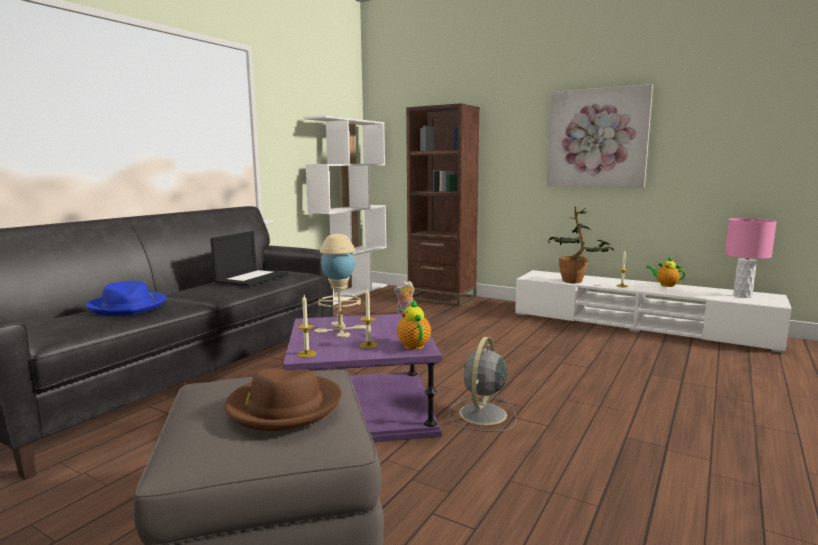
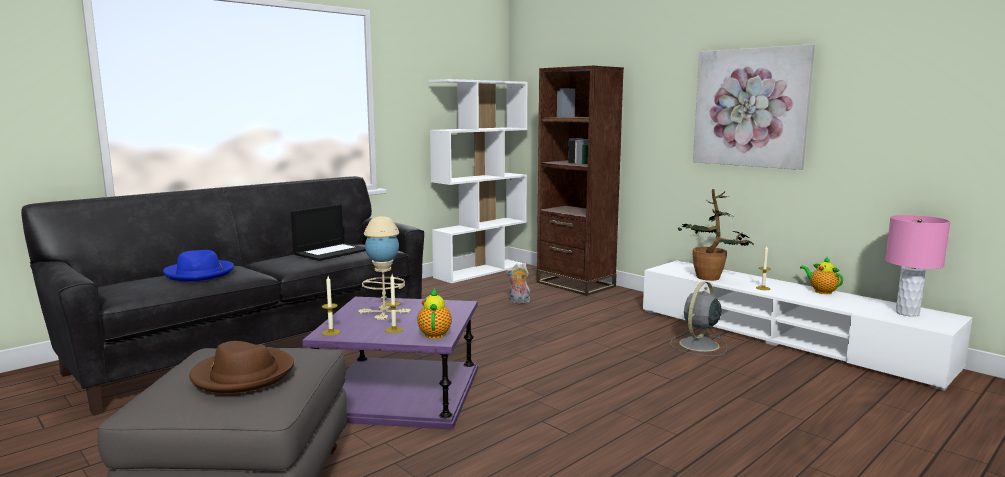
camera: 15 degrees right, 0 degrees up
(482, 415) = (510, 414): grey fan -> grey fan (698, 345)

